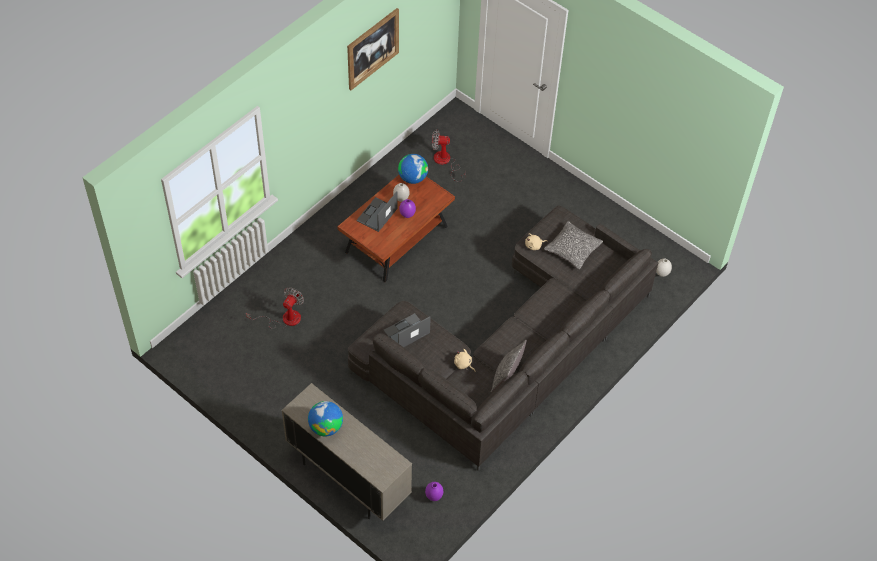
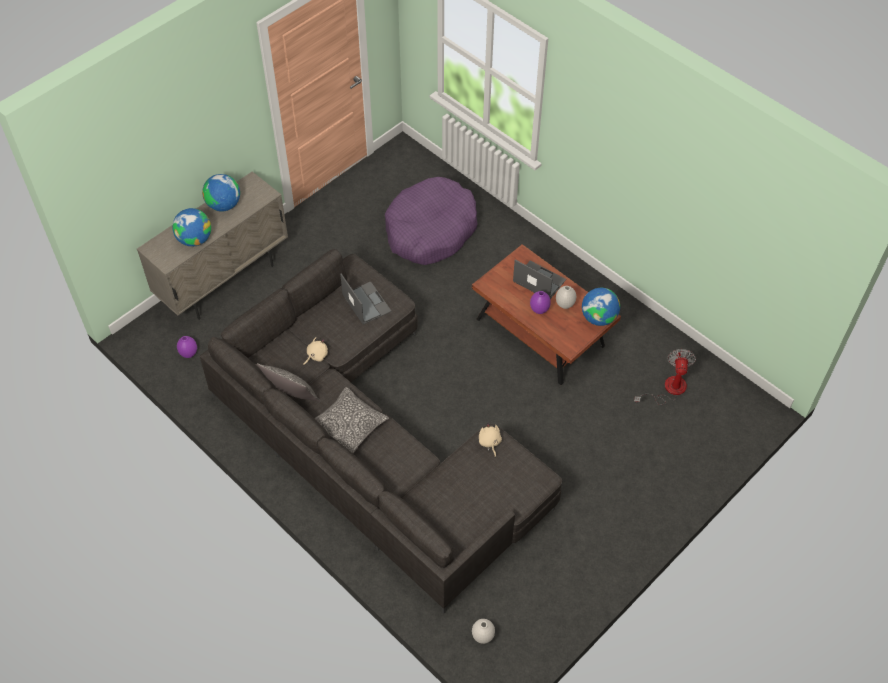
camera: 95 degrees right, 0 degrees up
(284, 319) = (430, 230): fan -> purple dog bed
(369, 445) = (194, 239): none -> globe
(372, 48) = (695, 175): picture -> none
(572, 249) = (482, 486): pillow -> pillow (349, 425)

